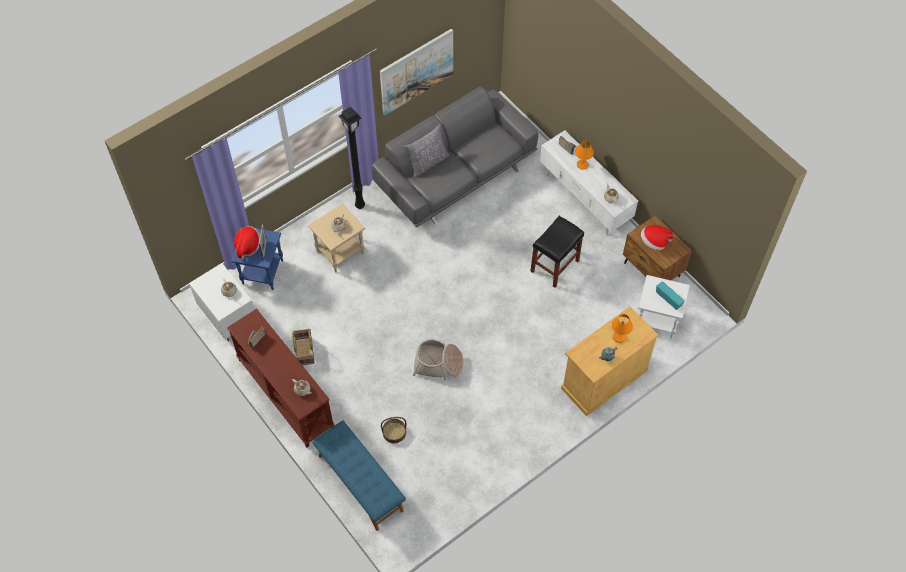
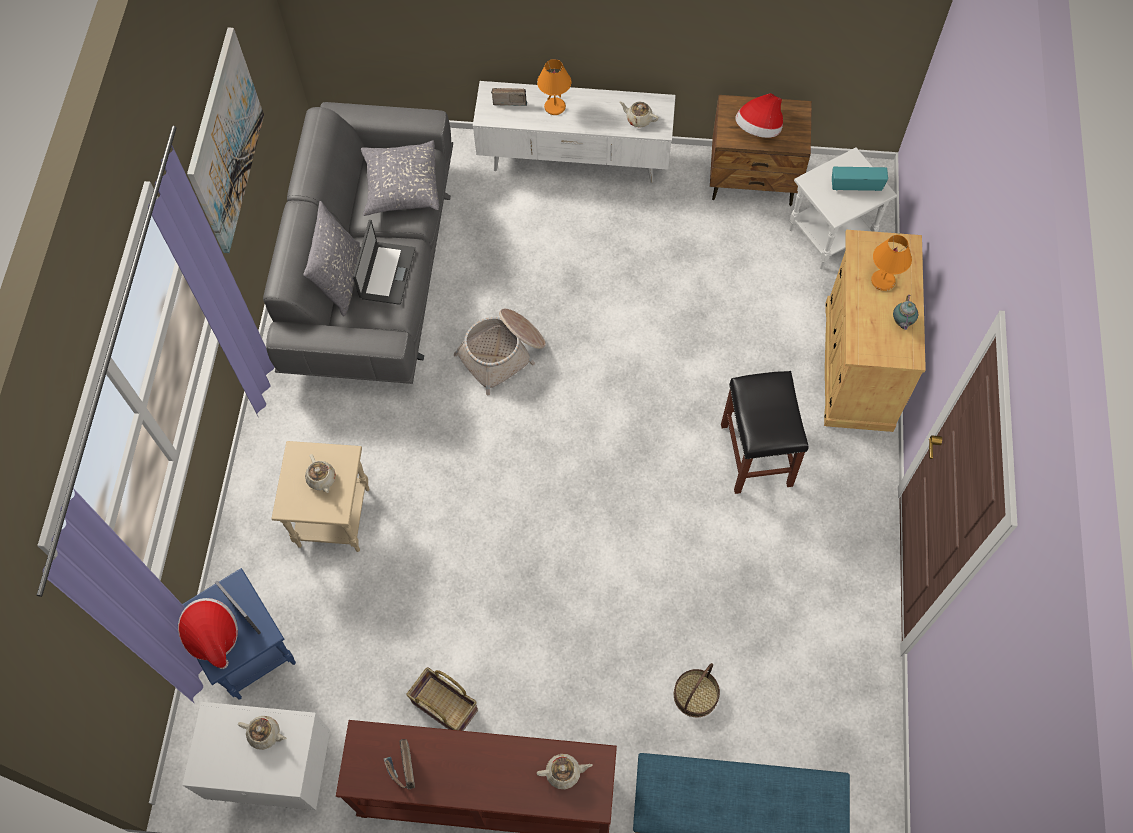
camera: 45 degrees left, 5 degrees up
(360, 205) = (286, 425): black floor lamp -> none
(438, 364) = (643, 543): basket -> basket (503, 354)
(445, 175) = (386, 273): none -> laptop
(489, 146) = (401, 186): none -> grey pillow
(554, 266) = (637, 278): black stool -> black stool (757, 456)

